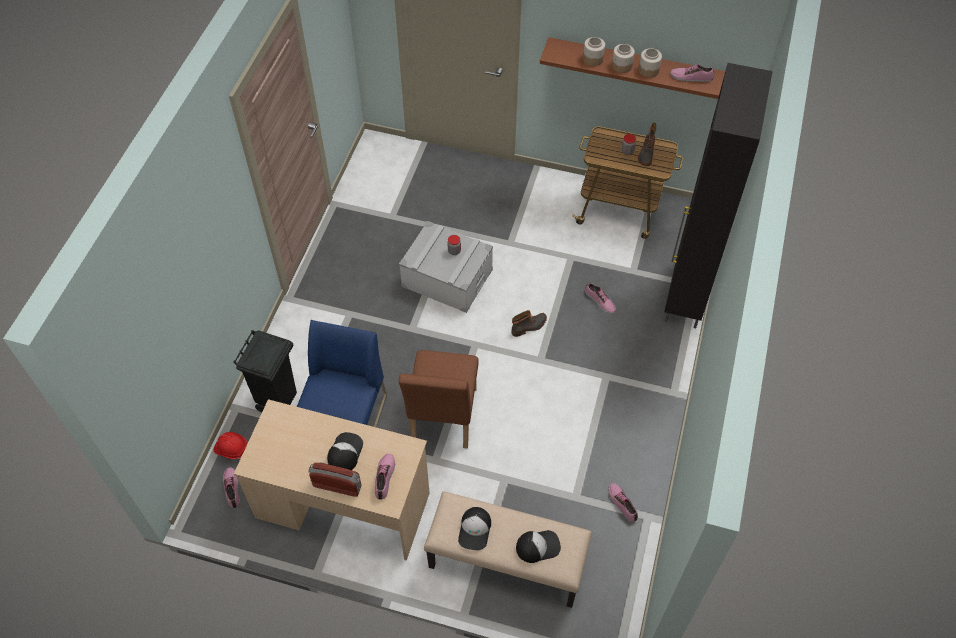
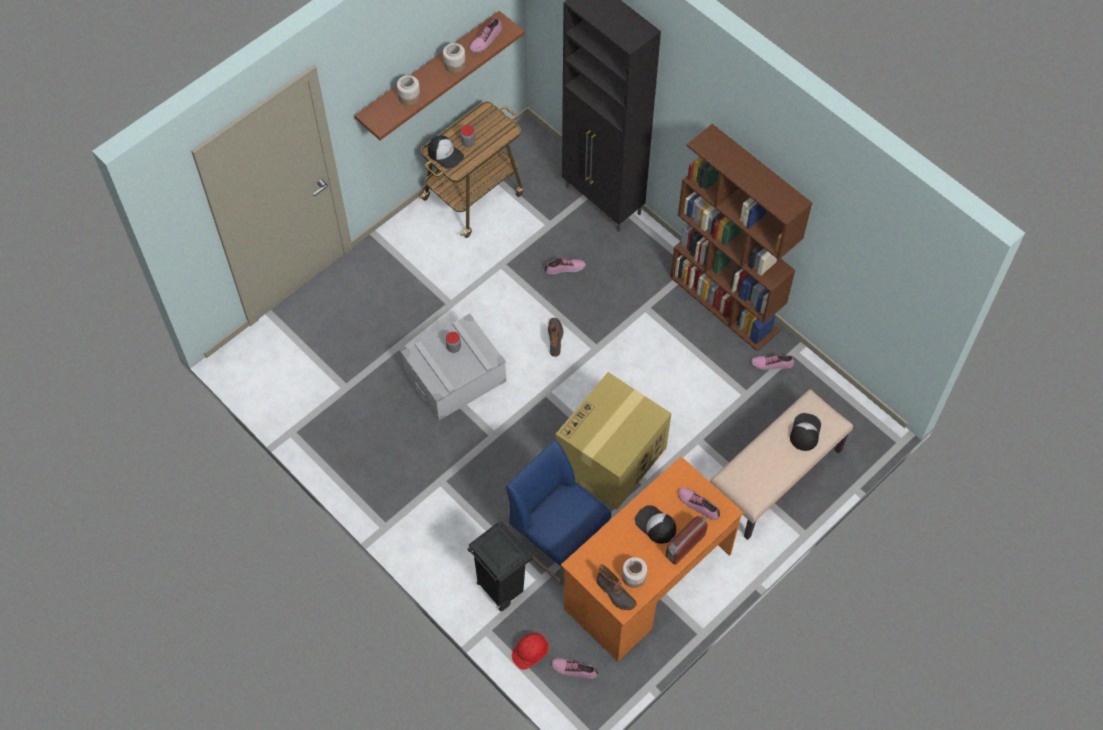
camera: 60 degrees left, 5 degrees up
(343, 505) = (647, 581): beige desk -> orange desk
(442, 421) = (610, 459): brown chair -> cardboard box
(475, 530) = (765, 470): cap -> cap (445, 154)
(621, 66) = (434, 81): jar -> jar (634, 577)
(646, 153) = (482, 130): boot -> boot (615, 594)
(656, 436) = (725, 304): none -> brown bookcase

